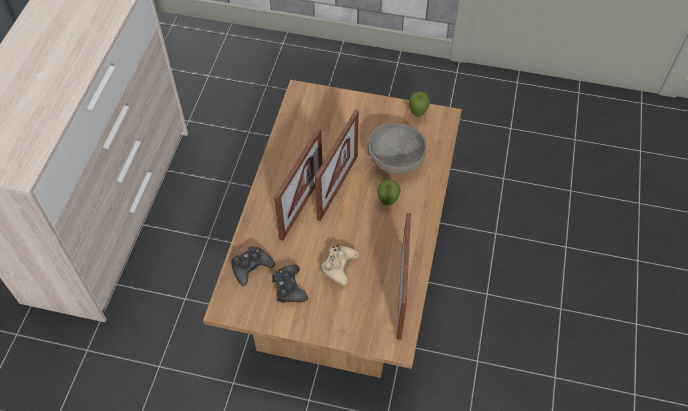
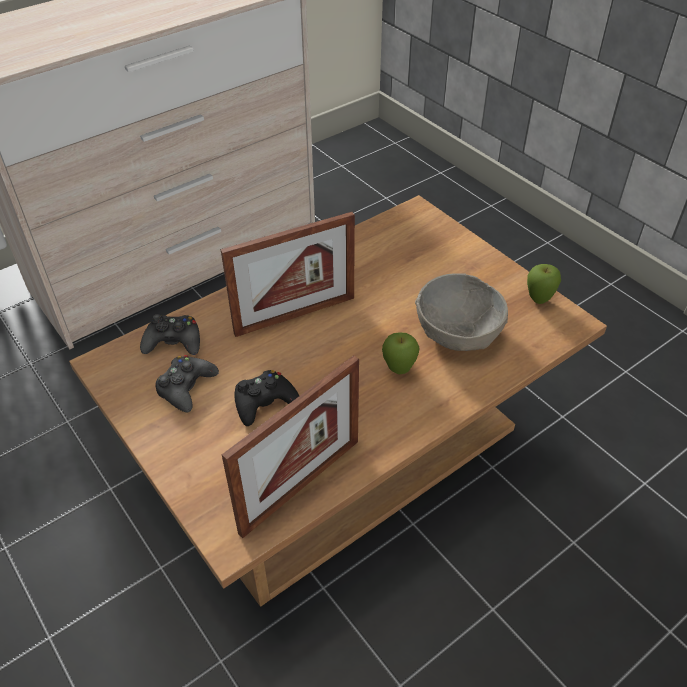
camera: 40 degrees right, 10 degrees down
(337, 187) = (356, 320): picture frame -> none
(339, 266) = (264, 402): beige game controller -> black game controller

